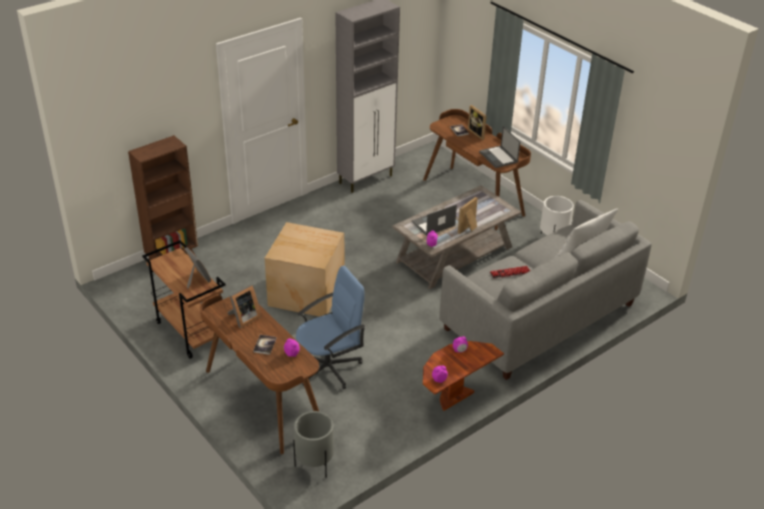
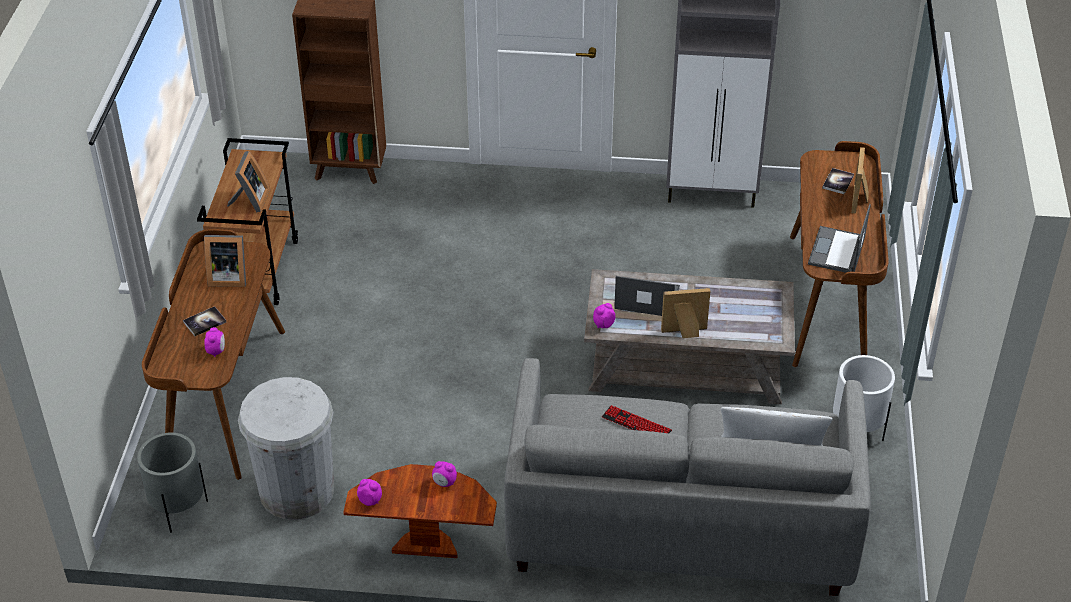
camera: 45 degrees right, 5 degrees up
(306, 292) = (438, 300): cardboard box -> none
(329, 367) = (340, 410): blue office chair -> none
(360, 415) = (296, 490): none -> white trash can

